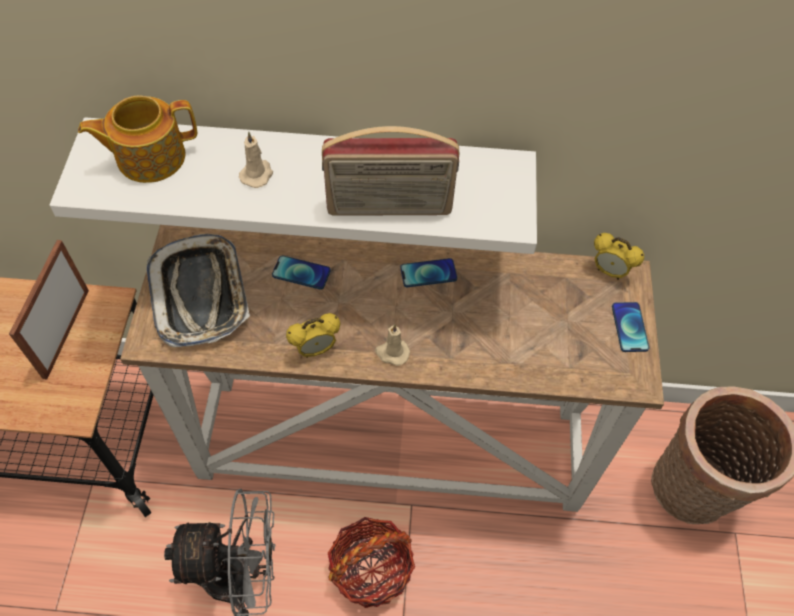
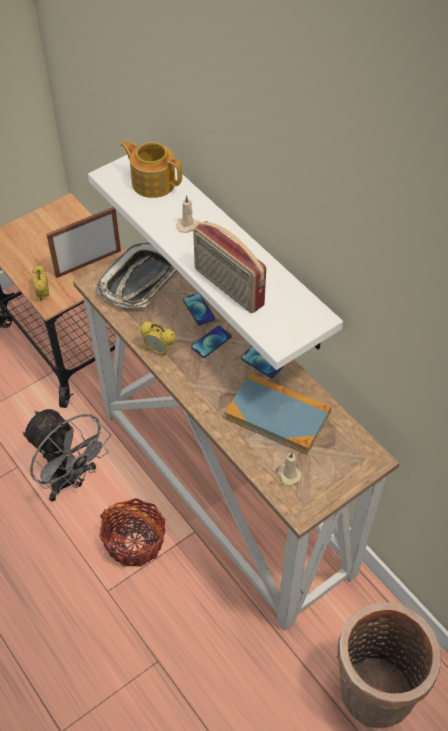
camera: 50 degrees right, 5 degrees down
(392, 353) = (192, 383): beige candle -> beige candle (288, 474)
(506, 311) = (278, 415): none -> book
(609, 272) = (365, 447): alarm clock -> alarm clock (43, 295)
(629, 327) = (335, 483): phone -> phone (211, 342)

